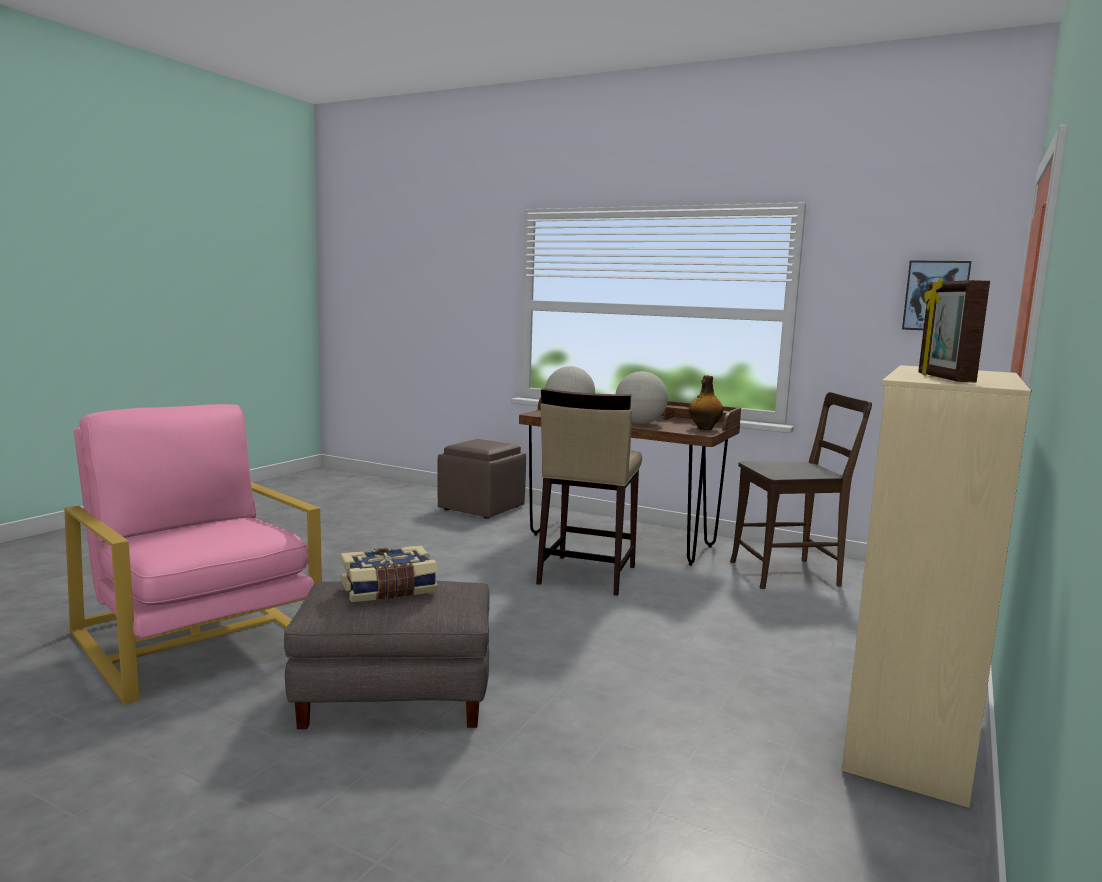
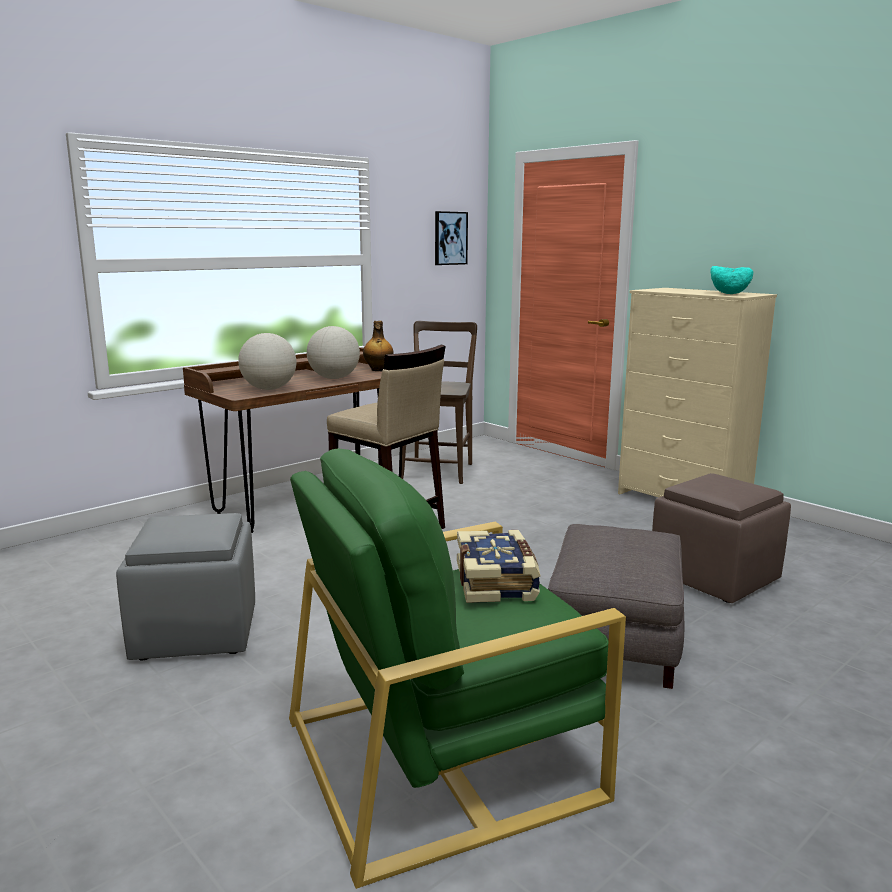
camera: 70 degrees left, 5 degrees up
(197, 640) = (443, 755): pink armchair -> green armchair
(358, 550) = (195, 631): none -> grey ottoman
(389, 590) = (620, 546): book -> book (498, 582)
(481, 508) = (115, 544): brown ottoman -> brown ottoman (716, 577)
(943, 378) = (729, 294): picture frame -> turquoise bowl

